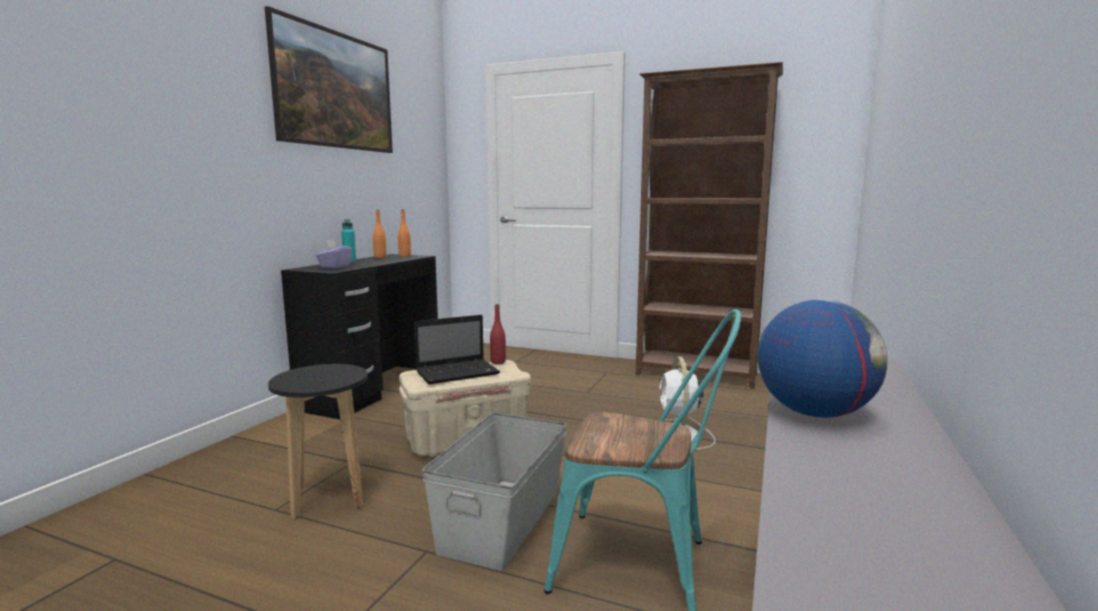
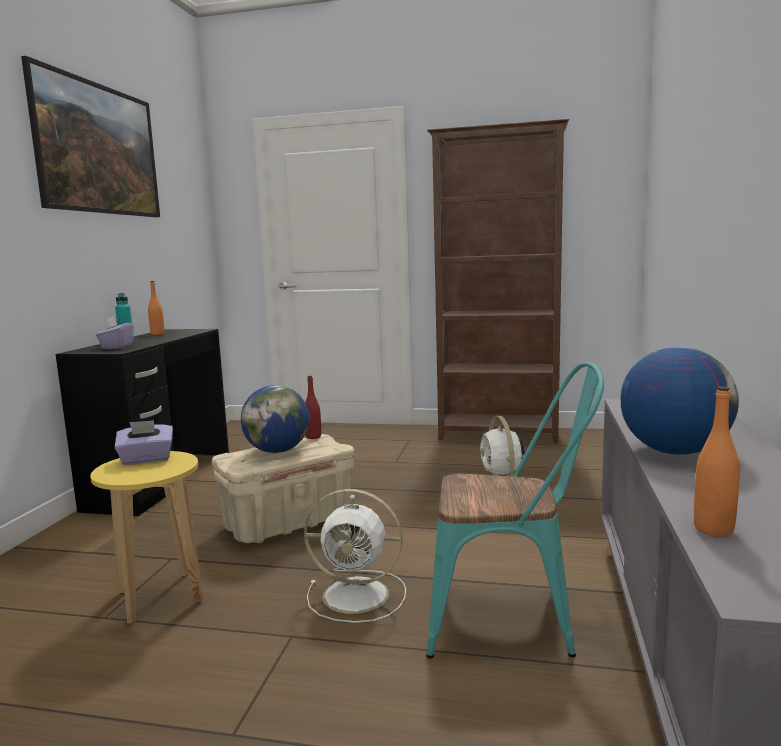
camera: 10 degrees left, 0 degrees up
(324, 370) = (146, 459): none -> purple tissue box
(328, 497) = (160, 597): black stool -> yellow stool
(405, 256) = (184, 331): orange bottle -> orange bottle (713, 529)
(459, 372) = (278, 451): laptop -> globe
(503, 519) = (359, 595): grey storage box -> white fan

